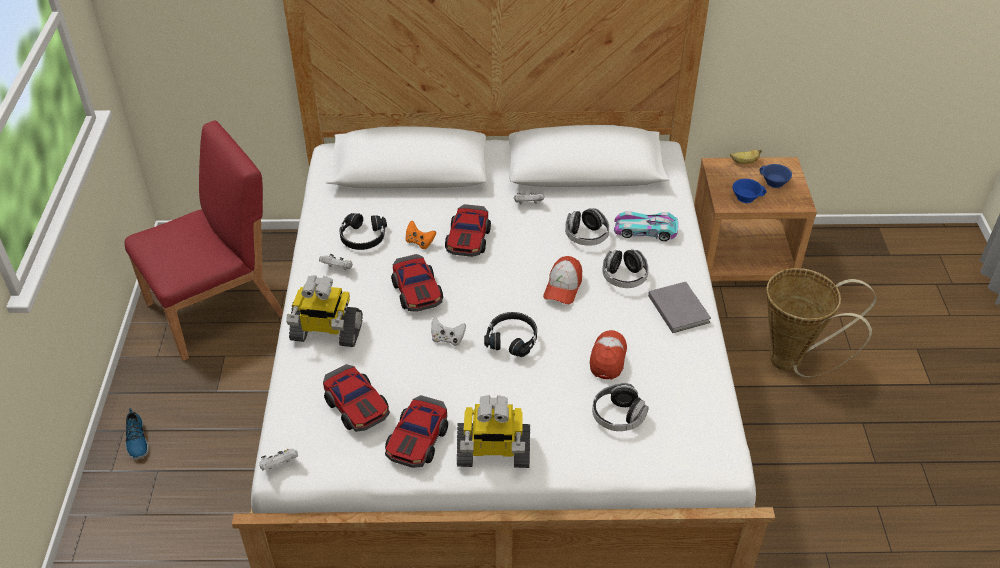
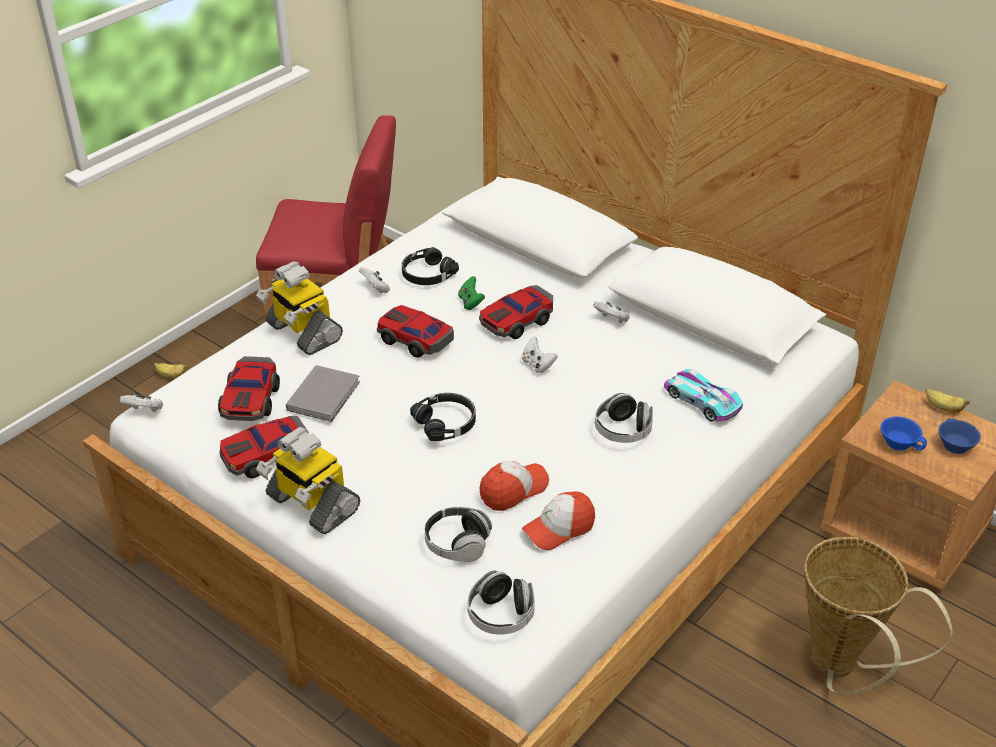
camera: 40 degrees right, 5 degrees down
(136, 440) = (171, 376): shoe -> banana
(417, 291) = (415, 340): toy car -> toy car turned 105 degrees clockwise
(419, 242) = (470, 302): orange game controller -> green game controller
(447, 339) = (389, 391): white game controller -> white game controller (537, 364)
(563, 287) = (550, 406): cap -> cap (559, 528)
(586, 236) = (633, 375): headphones -> headphones (501, 615)
(678, 308) = (644, 488): grey book -> grey book (325, 395)

